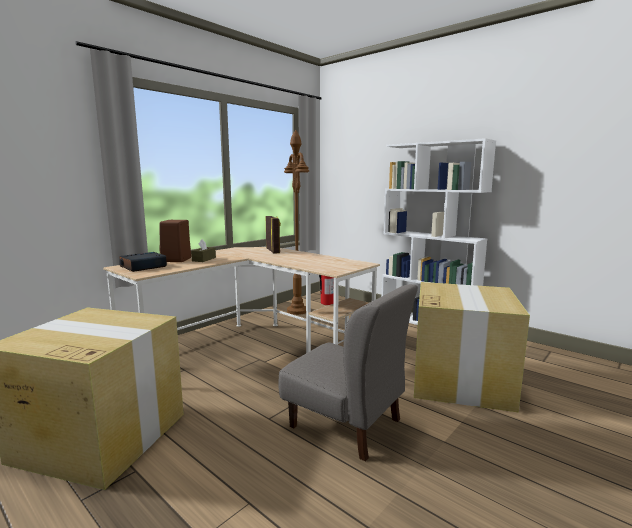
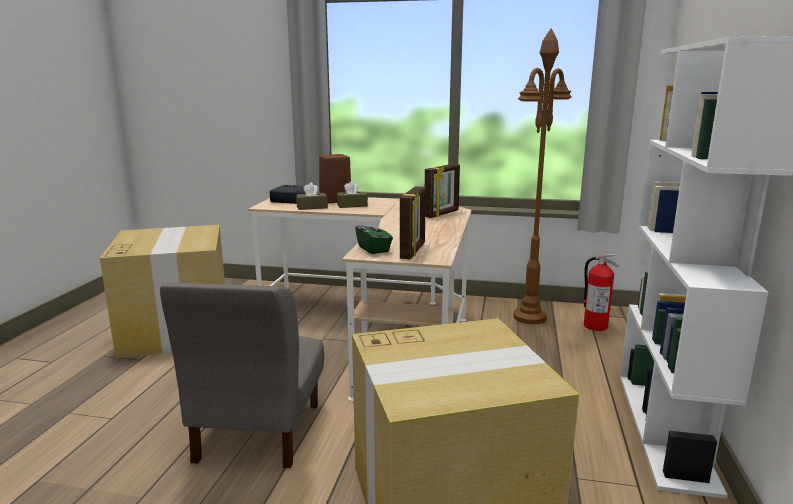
camera: 60 degrees right, 5 degrees up
(183, 266) = (312, 207): none -> brown tissue box
(327, 269) = (374, 249): none -> green tissue box
(344, 264) = (413, 251): none -> picture frame

